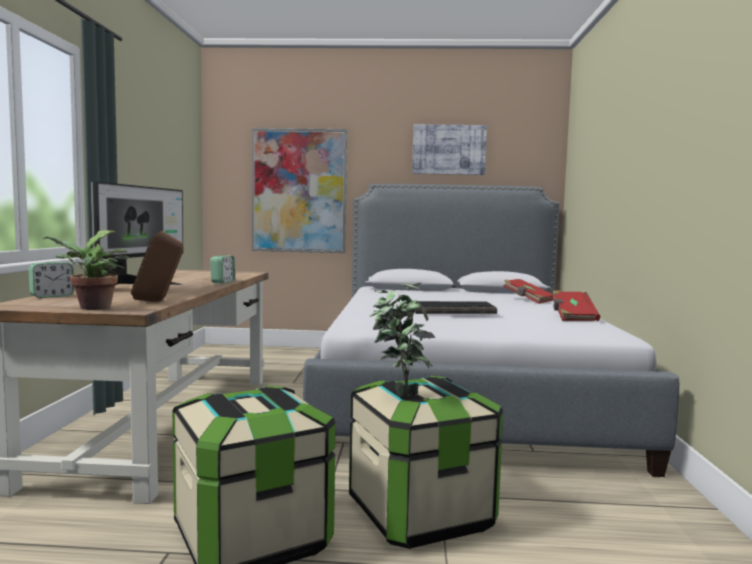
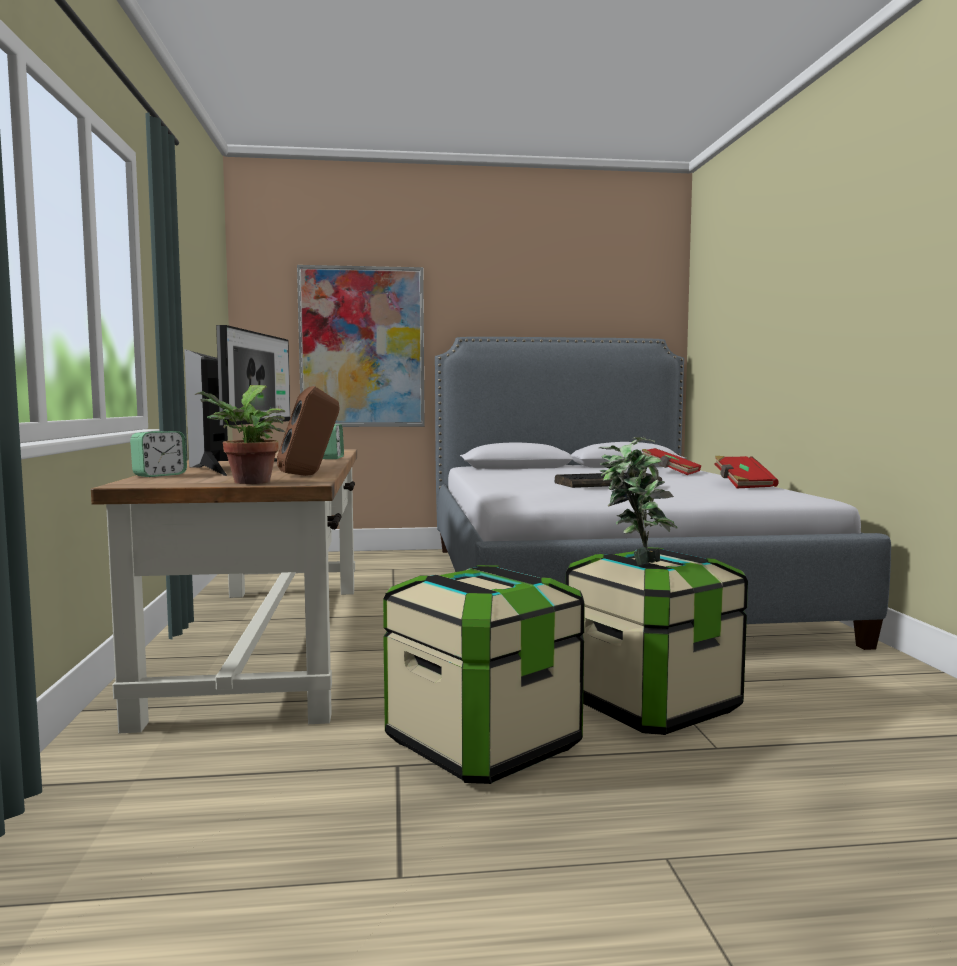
camera: 10 degrees left, 0 degrees up
(449, 149) = (550, 294): picture -> none

